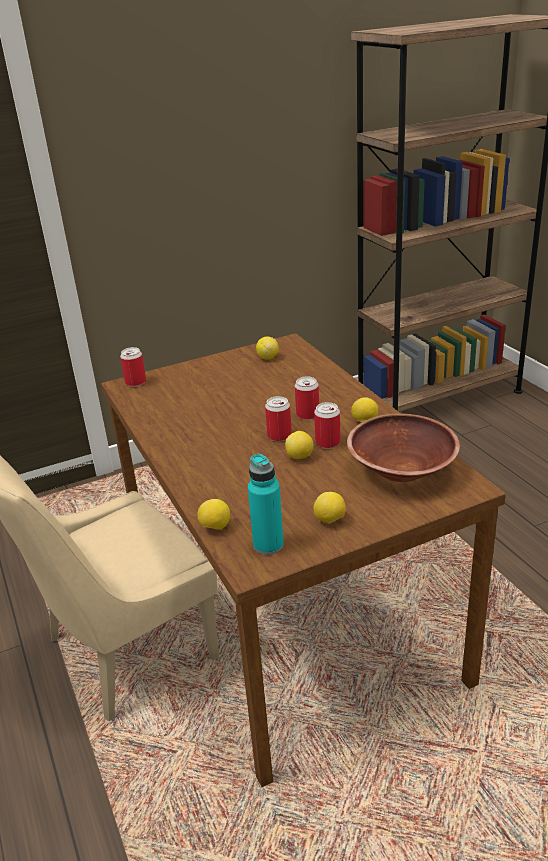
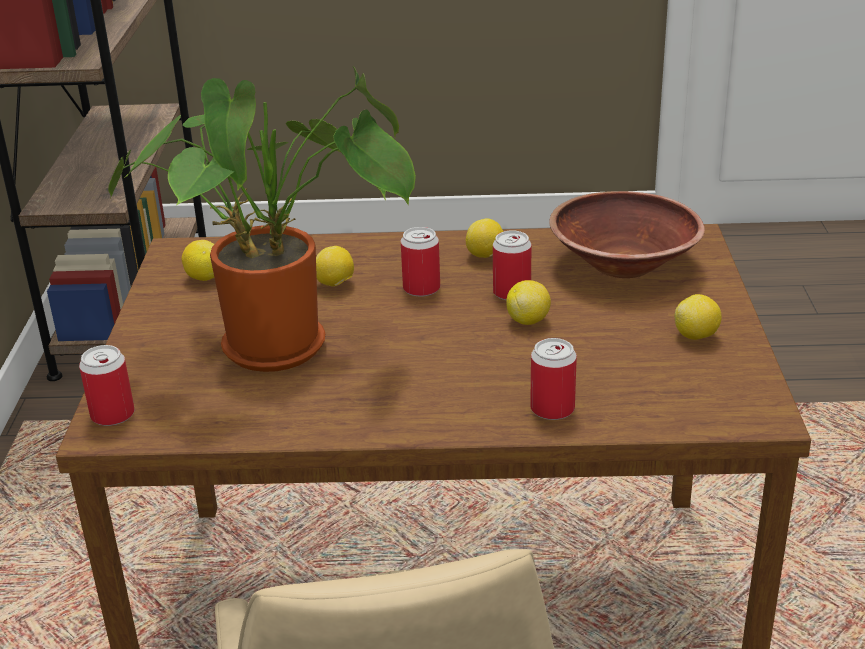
camera: 65 degrees left, 0 degrees up
(215, 527) = (651, 424): lemon -> lemon (335, 284)
(220, 399) = (287, 345): none -> potted plant
(268, 545) = (721, 391): turquoise bottle -> none
(279, 436) = (456, 322): can -> can (552, 409)

